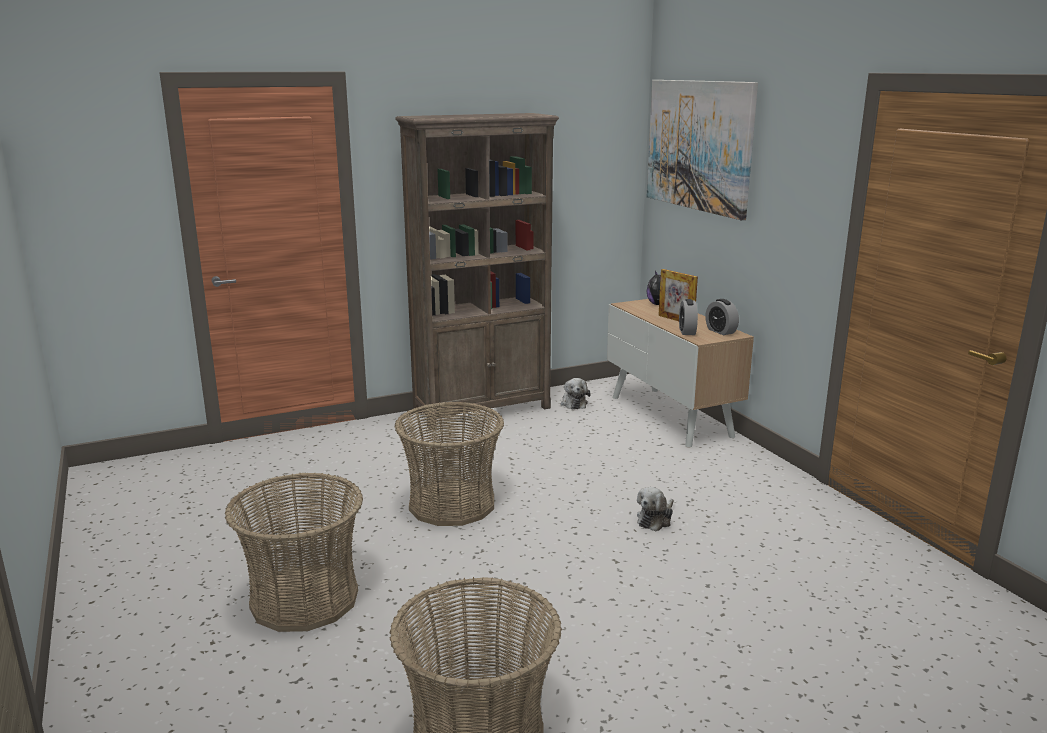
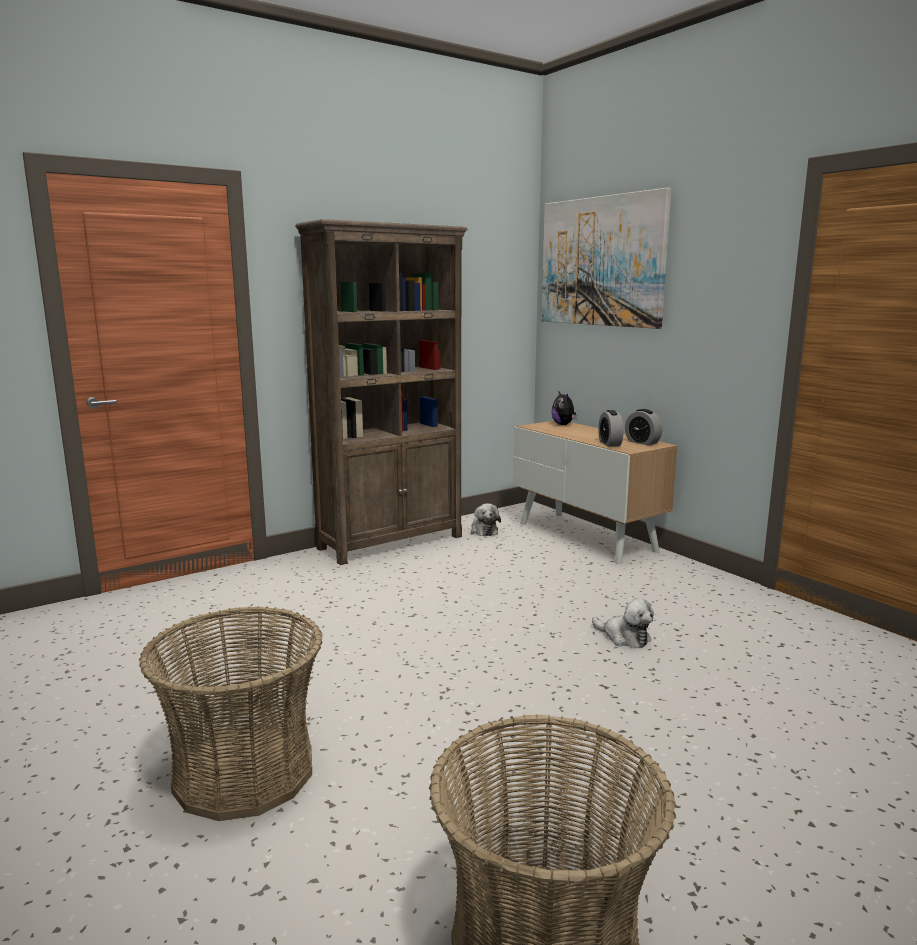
camera: 10 degrees left, 5 degrees down
(452, 504) = (393, 640): basket -> none
(655, 519) = (624, 637): plush toy -> plush toy turned 75 degrees counterclockwise
(676, 320) = (591, 435): picture frame -> none

